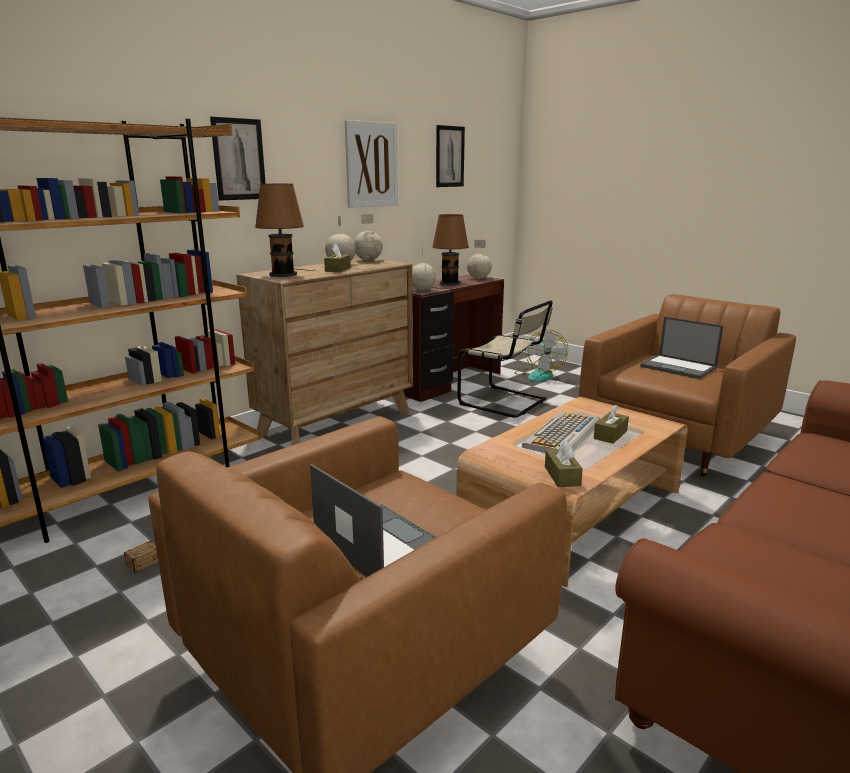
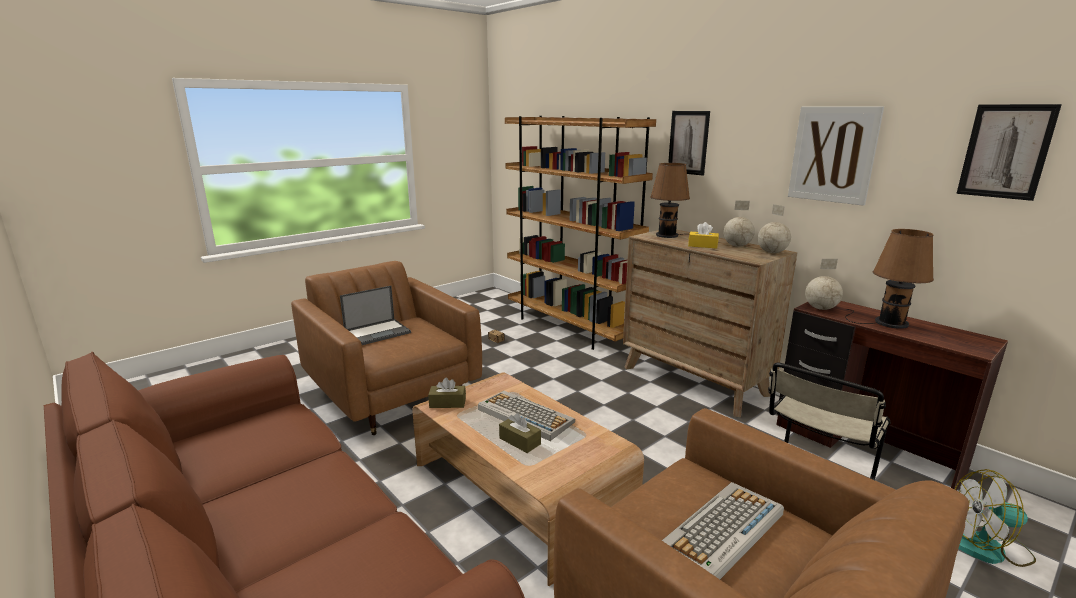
camera: 95 degrees right, 0 degrees up
(338, 269) = (702, 245): brown tissue box -> yellow tissue box
(479, 278) = (962, 342): globe -> none
(679, 367) = (723, 531): laptop -> keyboard

